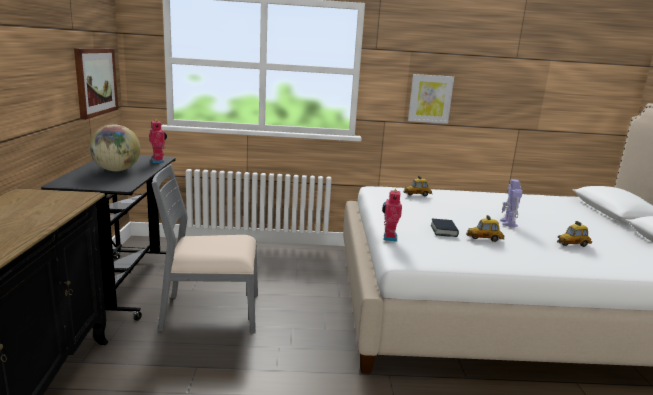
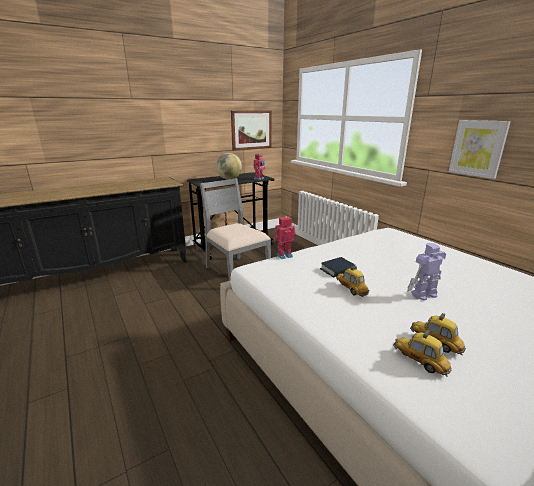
camera: 60 degrees right, 5 degrees up
(417, 195) = (404, 244): toy car -> toy car (419, 361)

